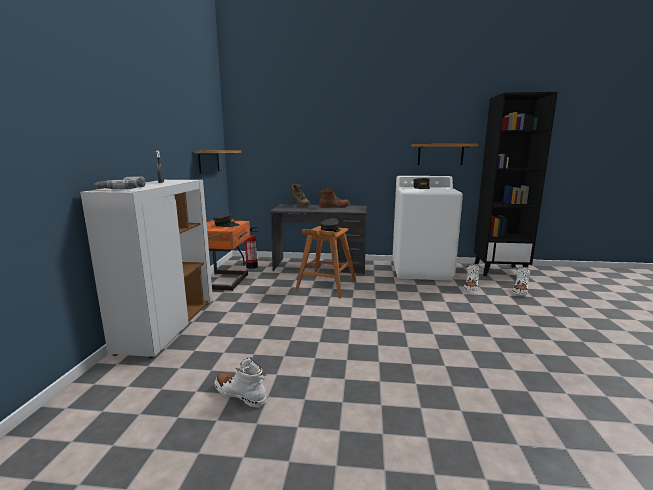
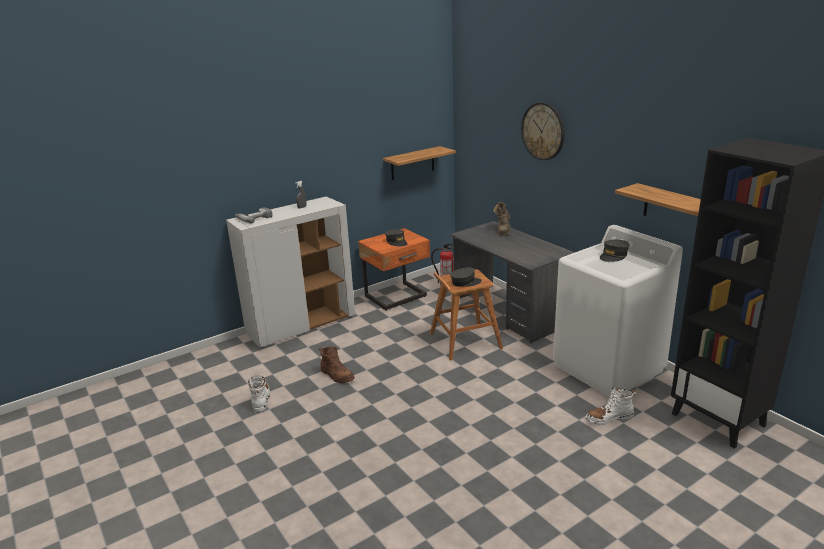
camera: 50 degrees right, 10 degrees up
(326, 123) = (543, 131): none -> wall clock
(334, 207) = (528, 246): brown boot -> brown boot (337, 375)
(520, 291) = (661, 455): white boot -> none

